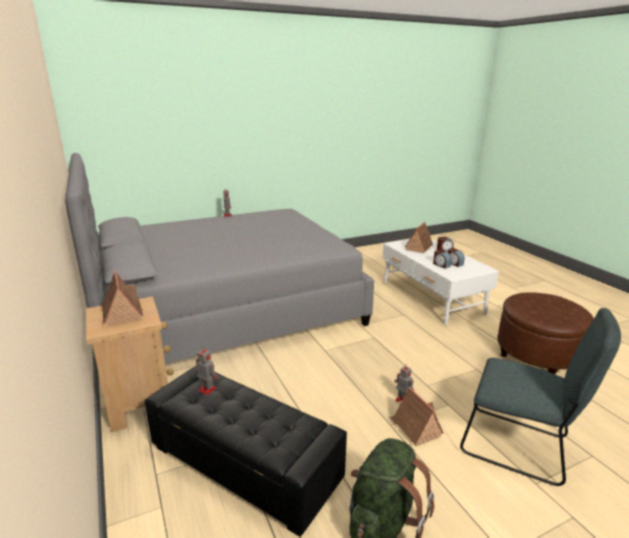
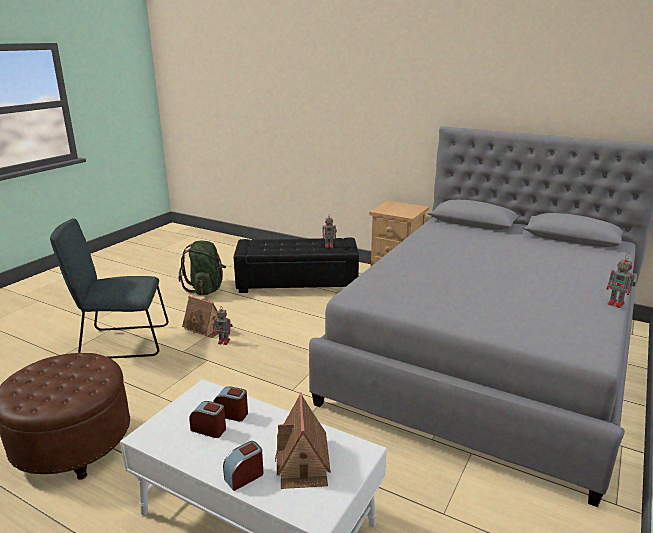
camera: 145 degrees right, 0 degrees up
(122, 313) = (402, 209): toy house -> none

